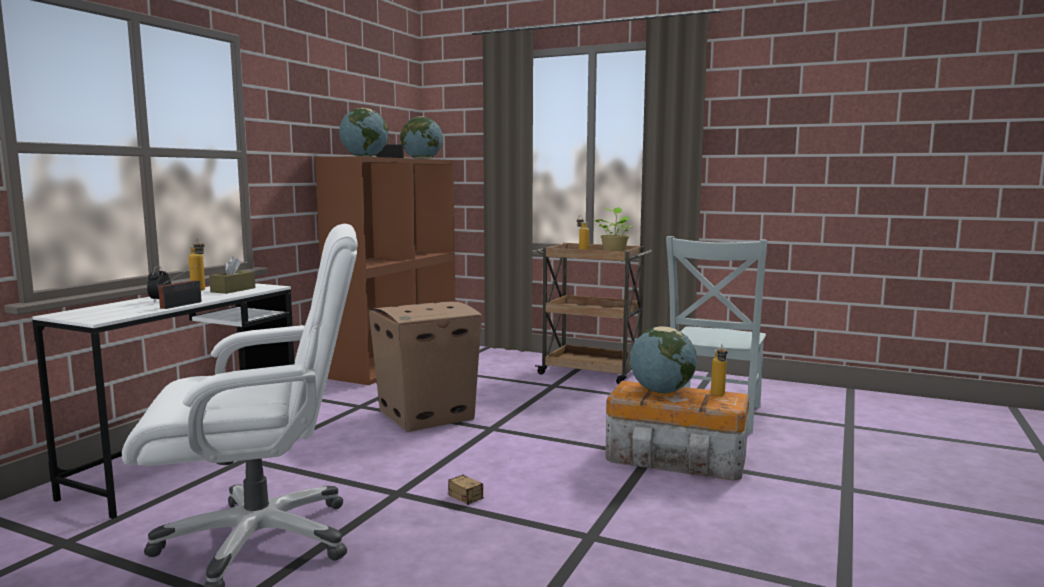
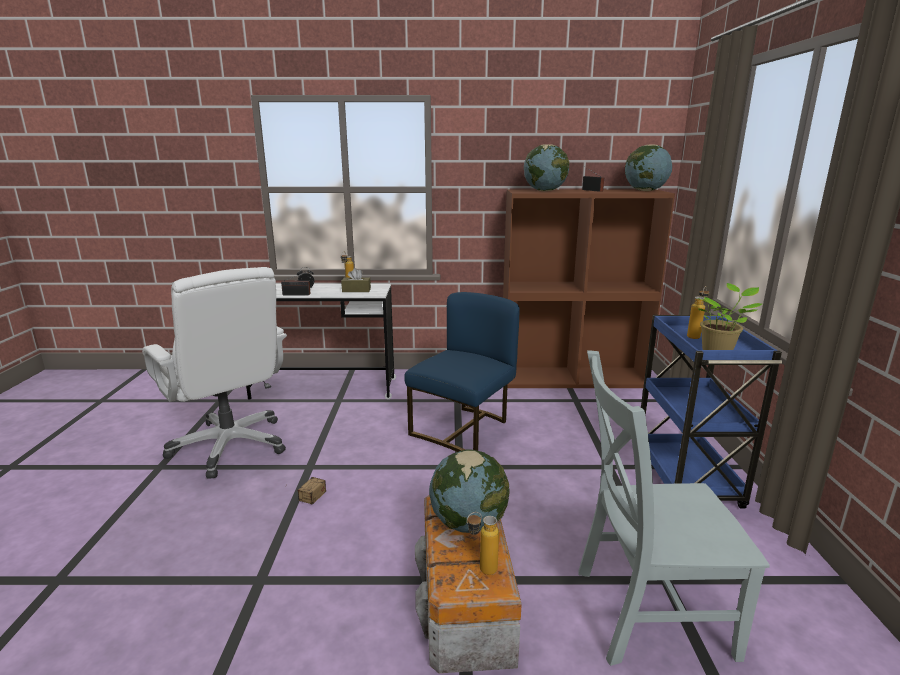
camera: 65 degrees right, 10 degrees up
(427, 415) = (464, 430): cardboard box -> blue chair
(592, 372) = (686, 479): brown cart -> blue cart

